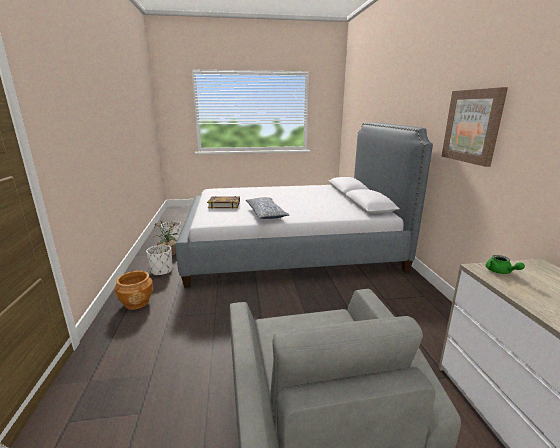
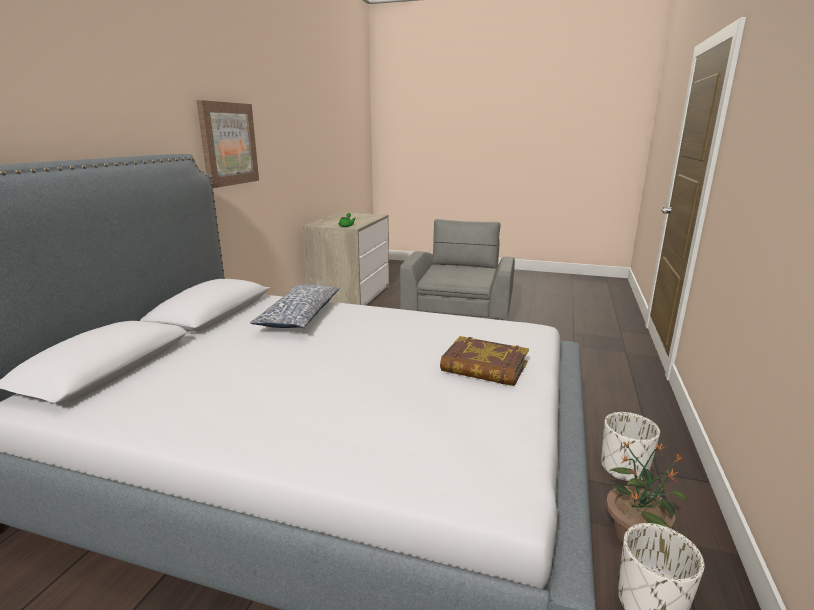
camera: 155 degrees left, 0 degrees up
(137, 302) = (631, 411): brown planter -> none
(266, 214) = (414, 326): pillow -> pillow (299, 316)

